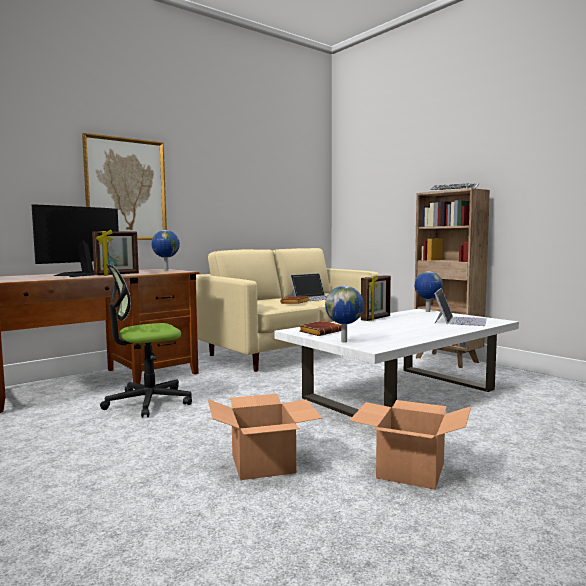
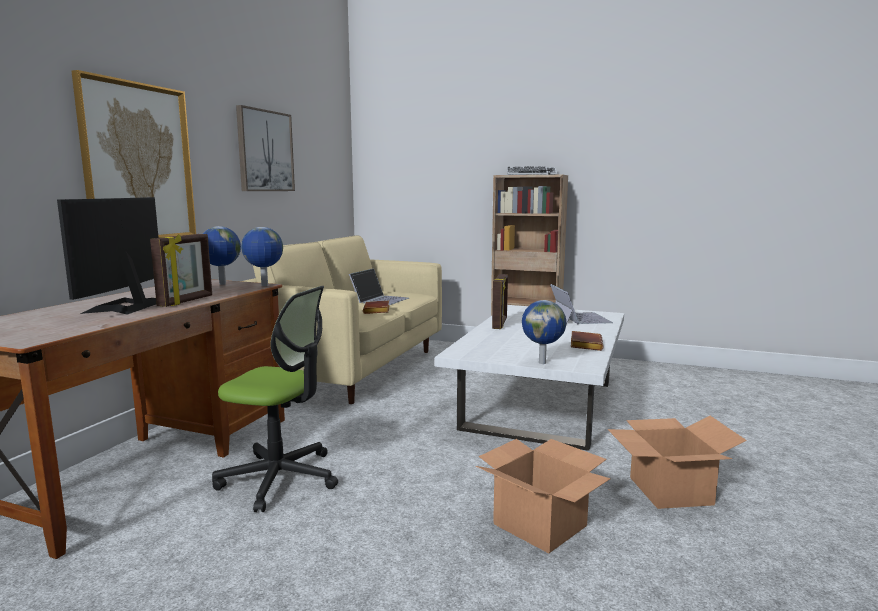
camera: 30 degrees left, 5 degrees up
(147, 402) = (280, 478): office chair -> office chair turned 105 degrees counterclockwise
(236, 182) = (265, 151): none -> picture
(320, 332) = (489, 352): brown book -> brown book (584, 345)
(427, 311) = (525, 308): globe -> globe (264, 285)

